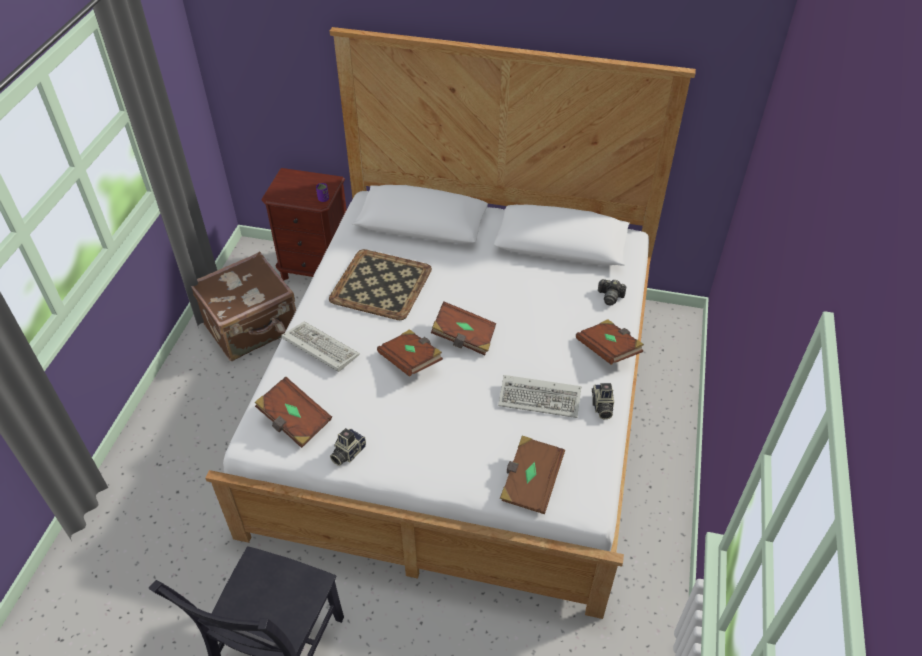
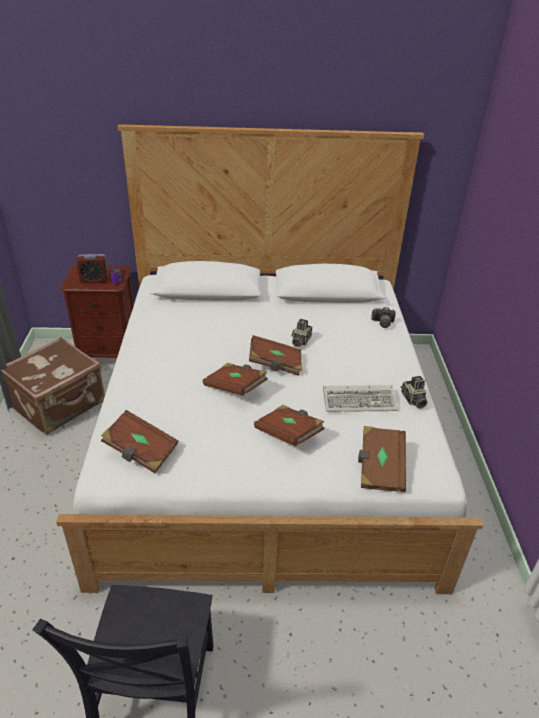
camera: 15 degrees left, 10 degrees down
(300, 193) = (94, 280): none -> alarm clock
(318, 348) = (146, 389): keyboard -> none
(347, 453) = (201, 471): camera -> camera (300, 341)
(381, 285) = (189, 336): tray -> none
(608, 350) = (398, 359): brown book -> brown book (289, 434)

